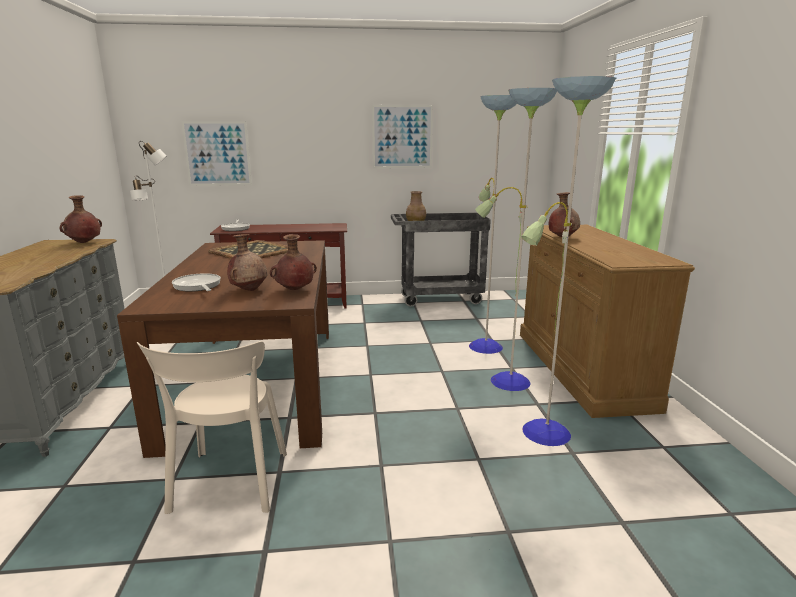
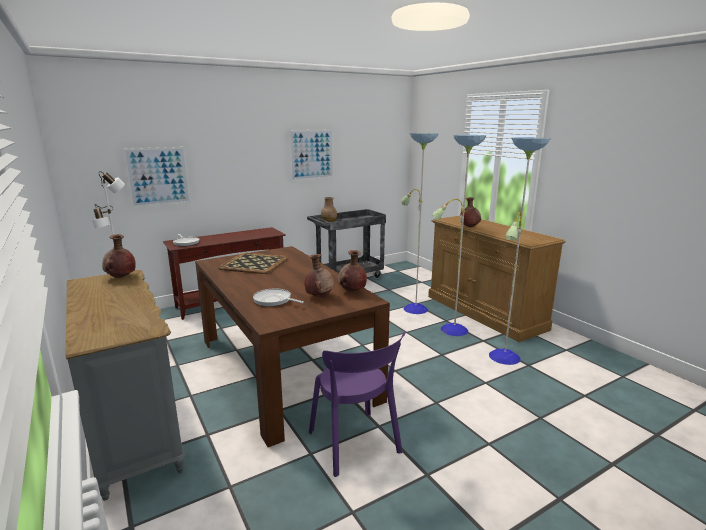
camera: 25 degrees left, 0 degrees up
(229, 485) = (356, 445): beige chair -> purple chair

